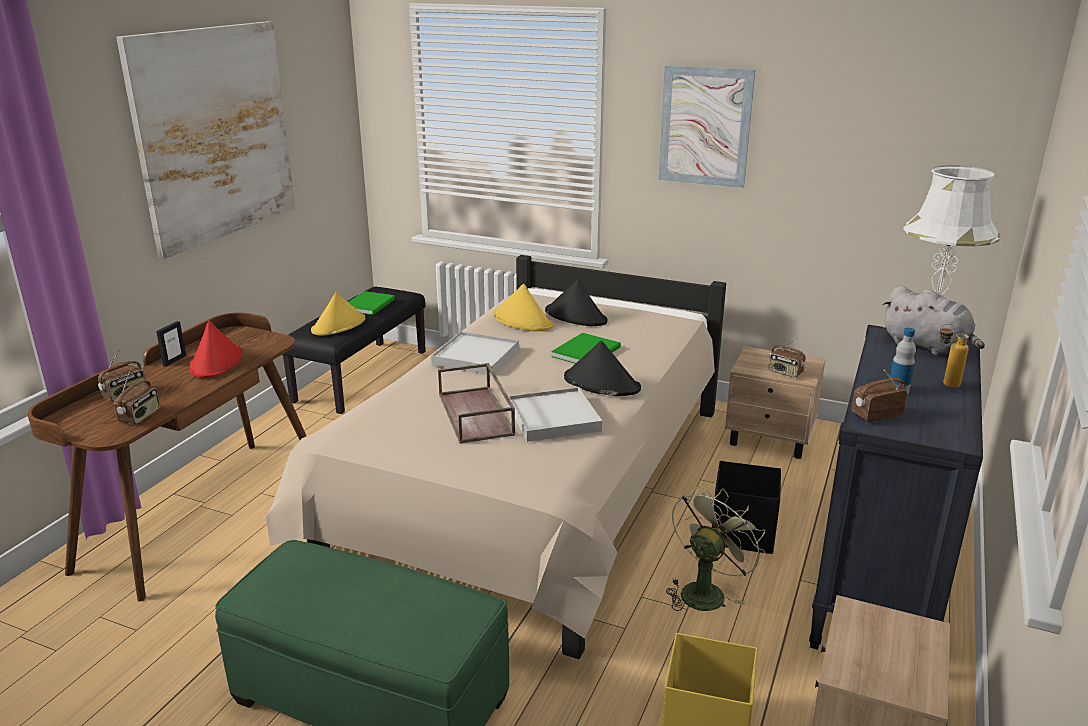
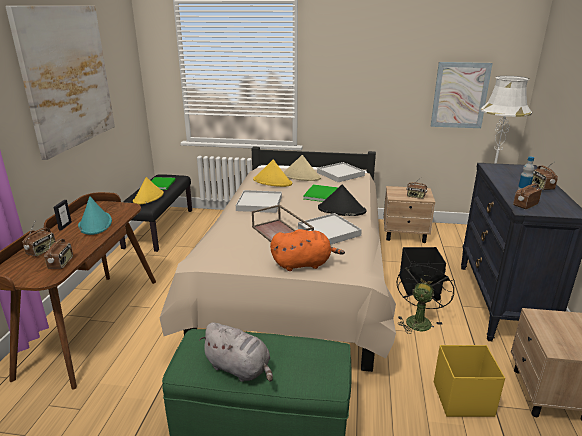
camera: 15 degrees left, 0 degrees up
(216, 362) = (95, 224): red hat -> turquoise hat
(478, 465) = (304, 264): none -> orange plush toy
(576, 316) = (301, 176): black hat -> beige hat
(646, 318) = (340, 174): none -> white tray
(705, 126) = (358, 65): picture -> picture (460, 95)
(706, 591) = (418, 320): green fan -> black fan
(927, 346) = (516, 170): grey plush toy -> grey plush toy (239, 369)
(944, 384) = (541, 187): bottle -> radio

